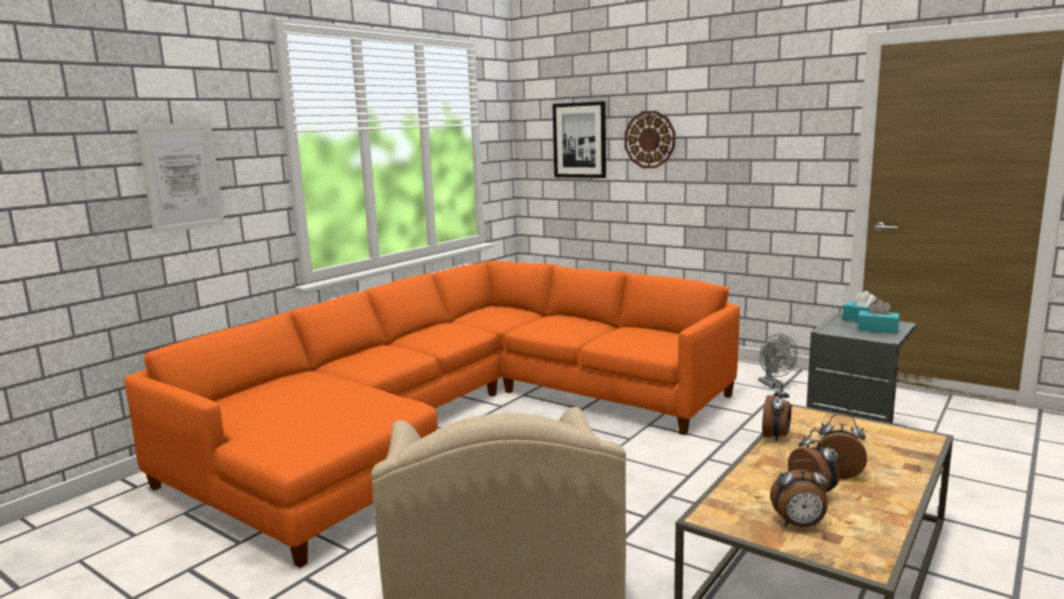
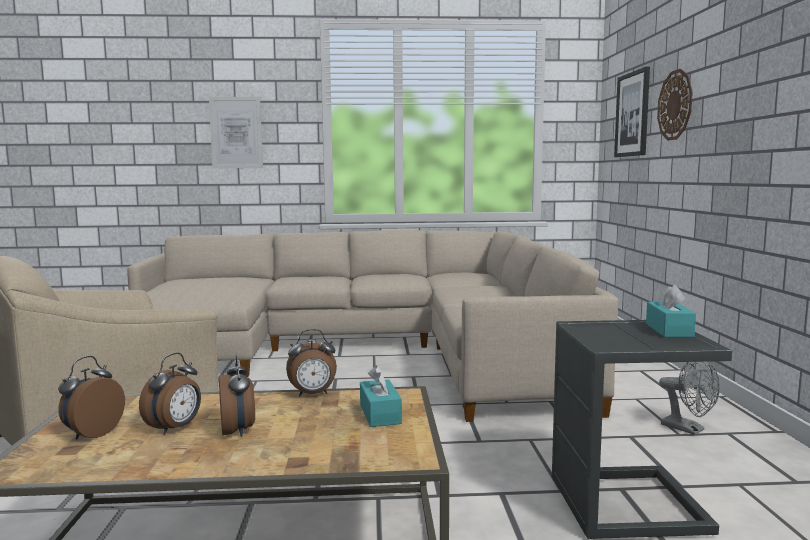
camera: 50 degrees right, 5 degrees down
(455, 418) = (363, 350): orange sofa -> beige sofa
(774, 386) = (689, 429): grey fan -> grey fan turned 75 degrees counterclockwise
(799, 525) = (92, 433): alarm clock -> alarm clock turned 60 degrees clockwise
(877, 329) = (639, 339): turquoise tissue box -> turquoise tissue box (380, 414)

